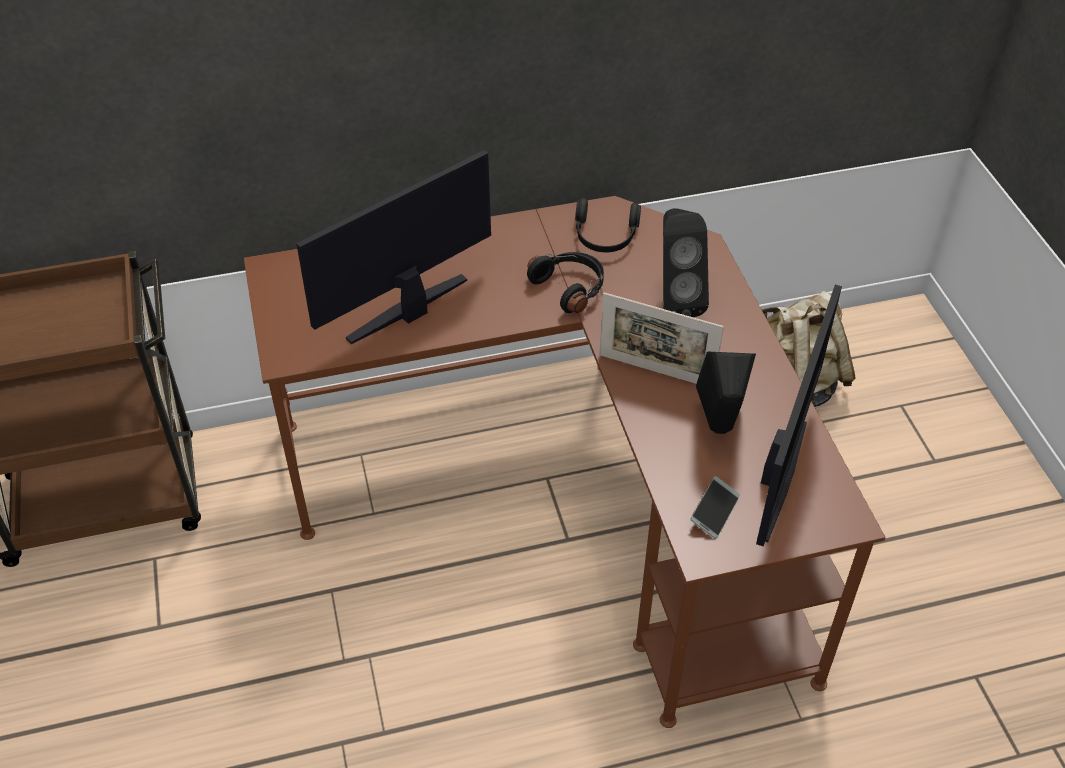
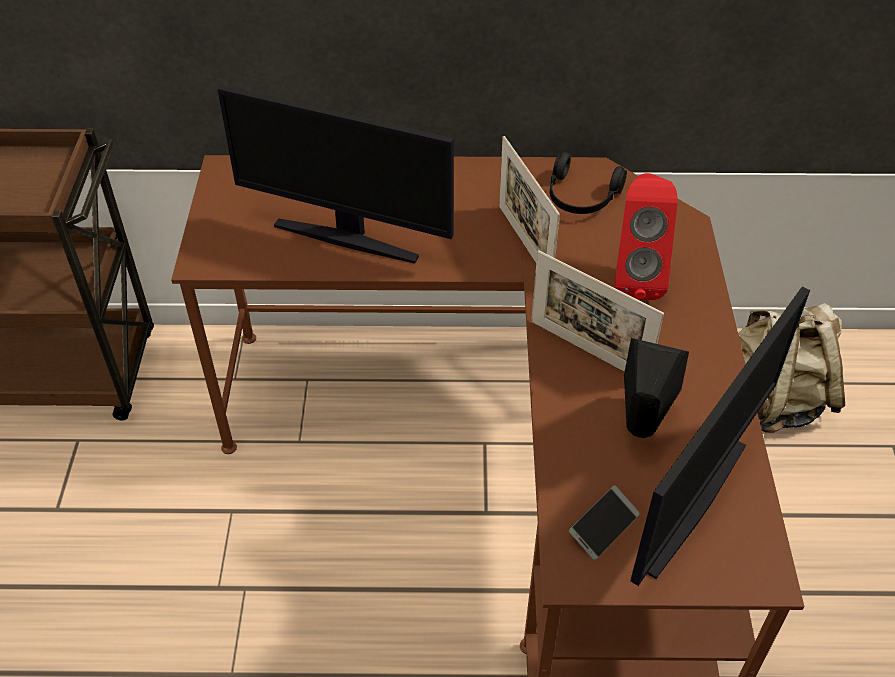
camera: 15 degrees right, 0 degrees up
(410, 311) = (347, 238): monitor -> monitor turned 135 degrees counterclockwise
(570, 287) = (524, 244): black headphones -> picture frame
(675, 300) = (635, 278): black speaker -> red speaker

